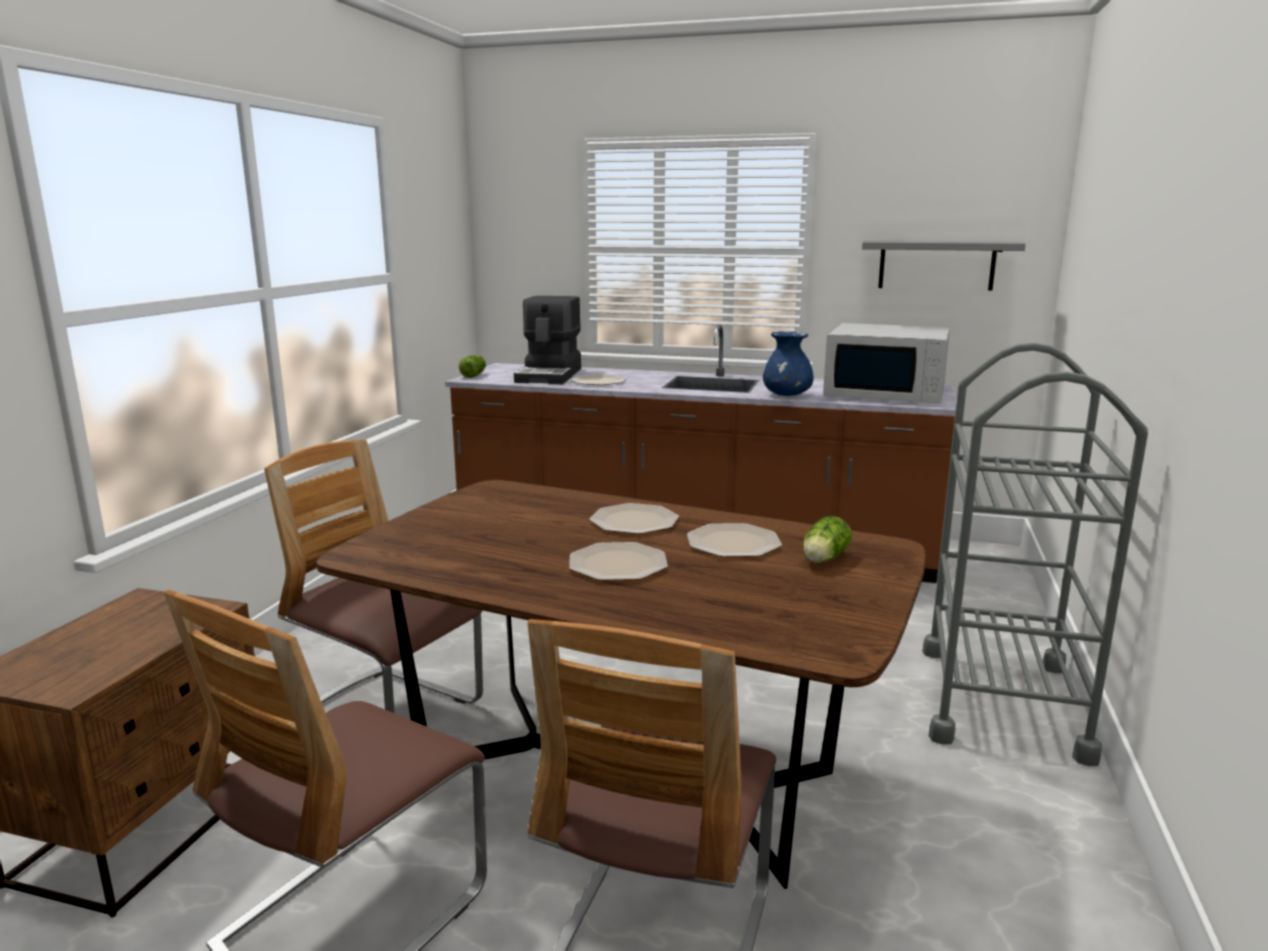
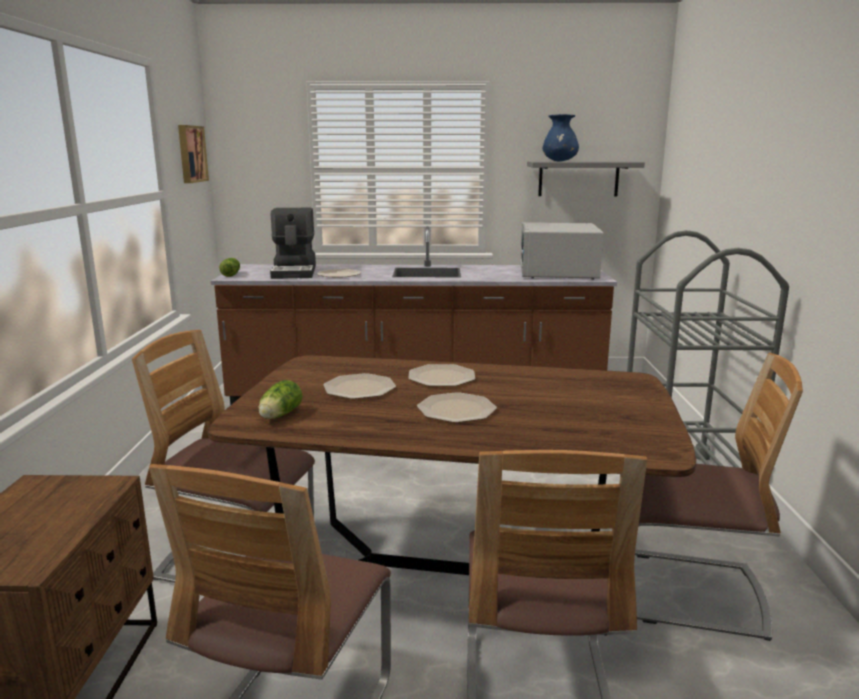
camera: 15 degrees left, 0 degrees up
(439, 229) = (190, 154): none -> picture
(732, 542) = (526, 386): plate -> plate (359, 388)
(787, 395) = (490, 278): blue vase -> blue vase (560, 161)
(823, 560) = (598, 392): lettuce -> lettuce (279, 416)
(886, 393) = (557, 272): white microwave -> white microwave turned 90 degrees clockwise
(931, 852) = (687, 592): none -> chair

